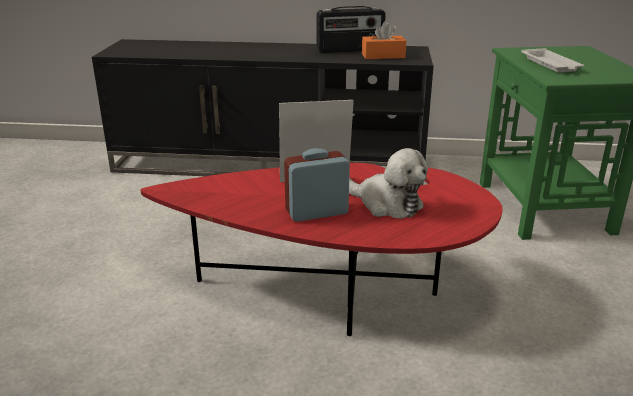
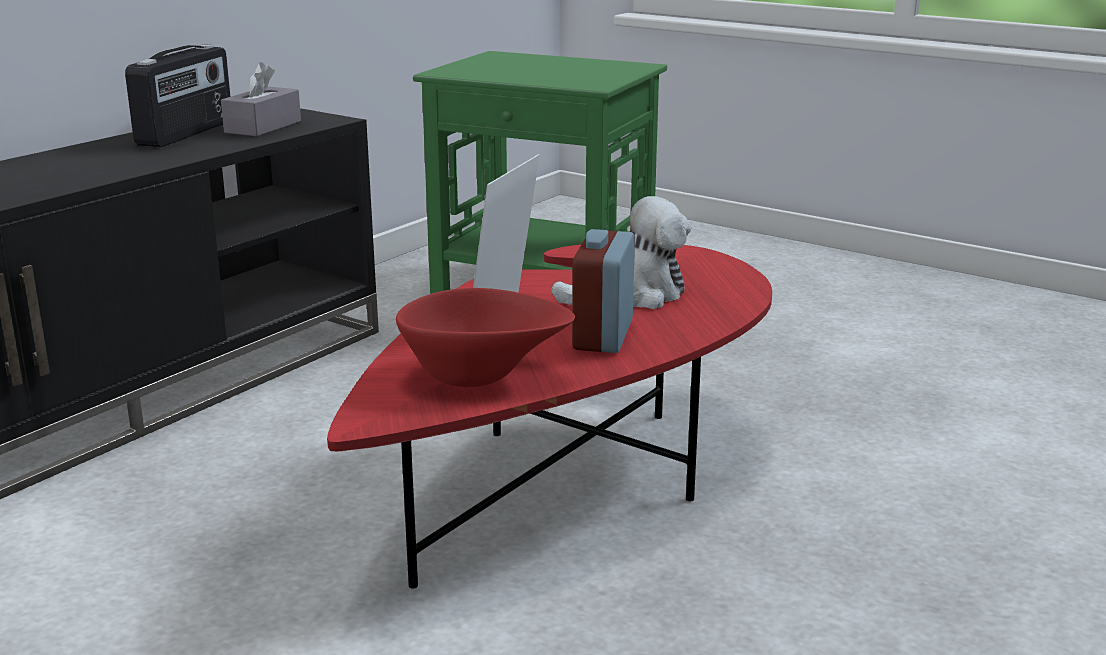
camera: 60 degrees left, 5 degrees down
(234, 199) = (484, 376): none -> red bowl
(383, 56) = (263, 127): orange tissue box -> grey tissue box
(551, 65) = (537, 74): white tray -> none

